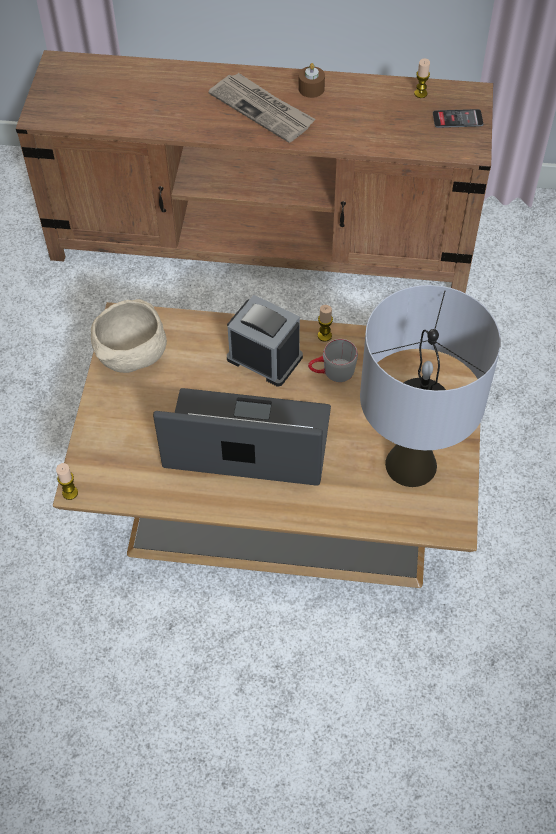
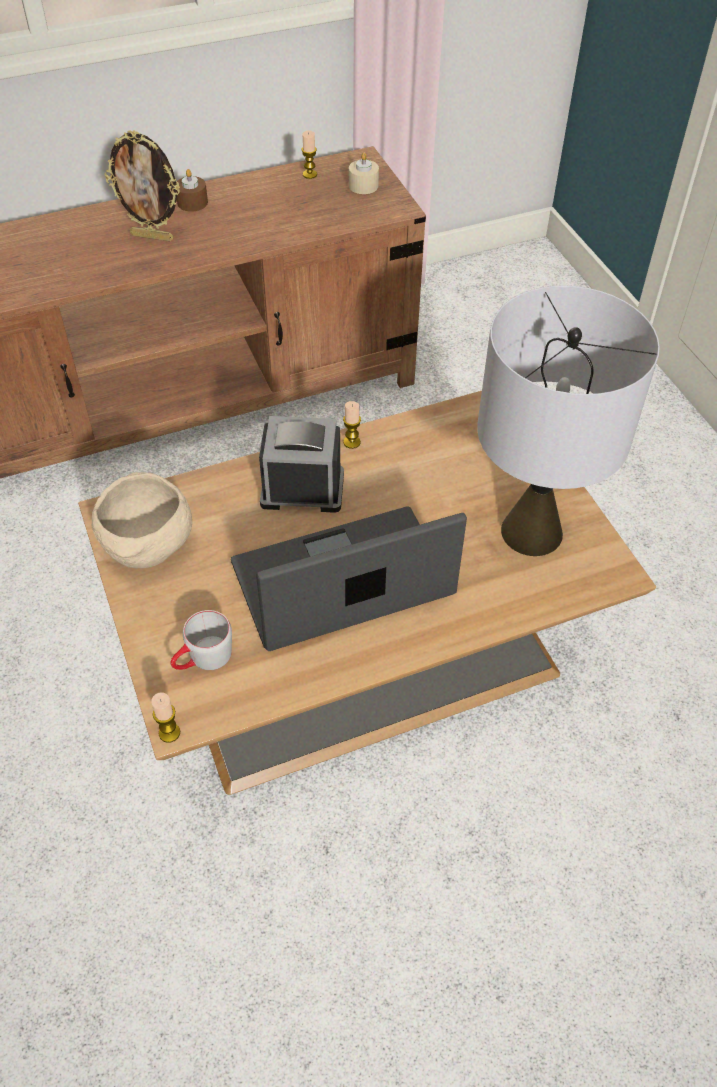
camera: 30 degrees left, 5 degrees down
(263, 109) = (153, 236): newspaper -> picture frame
(332, 372) = (385, 475): grey mug -> grey mug (203, 660)
(457, 119) = (363, 185): phone -> beige candle

